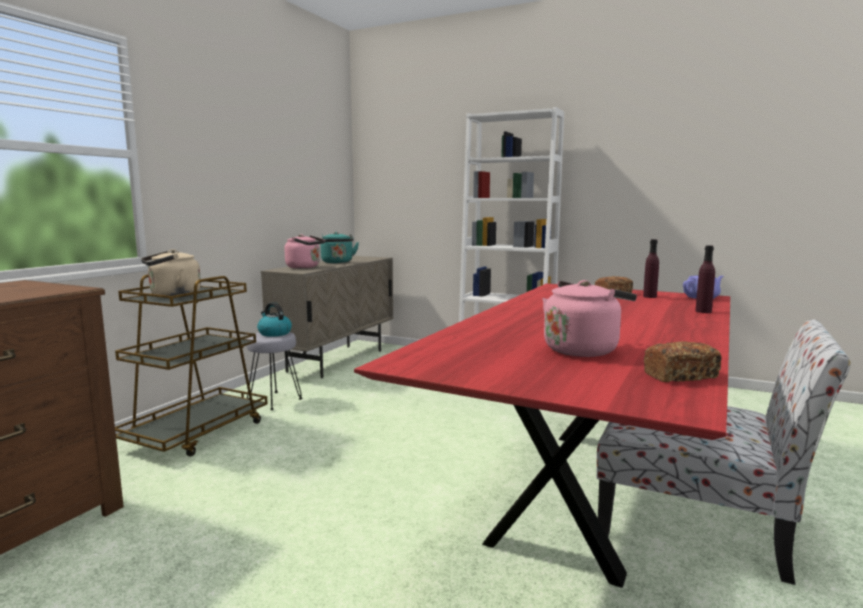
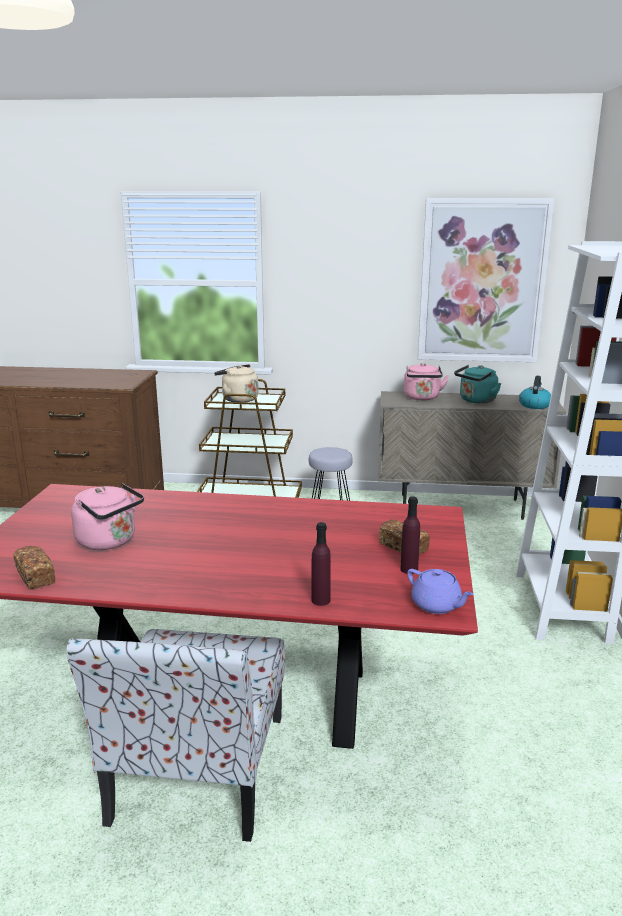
camera: 70 degrees right, 10 degrees up
(274, 333) = (334, 453): kettle -> kettle (534, 405)
(309, 164) = (482, 282): none -> picture

